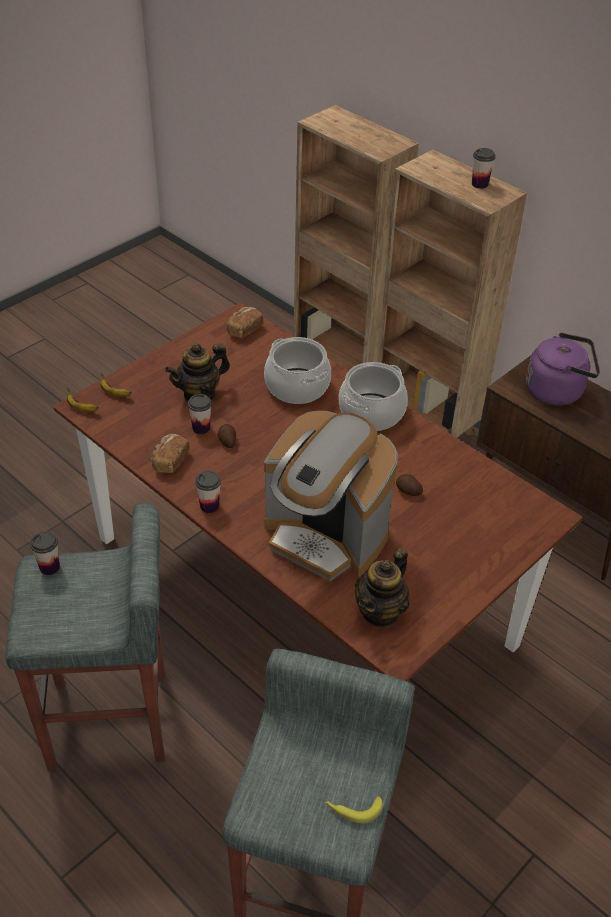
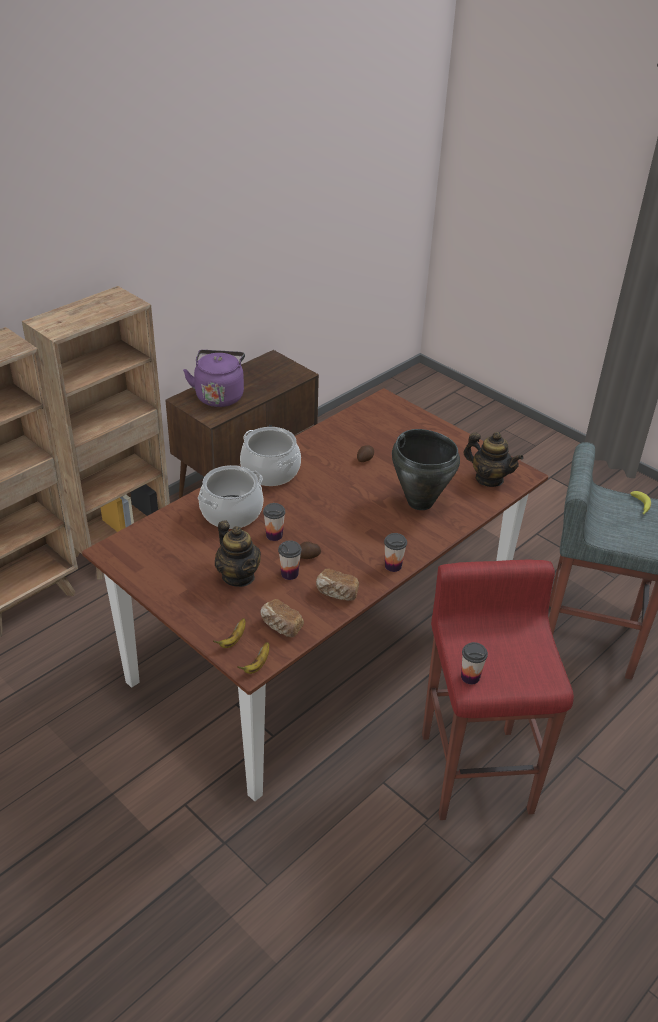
camera: 90 degrees left, 5 degrees down
(111, 721) = (477, 770): grey stool -> red stool
(244, 330) = (135, 547): bread -> bread (280, 626)
(325, 536) = (420, 502): coffee machine -> black cooking pot
(479, 184) = (98, 304): cup -> cup (274, 535)

